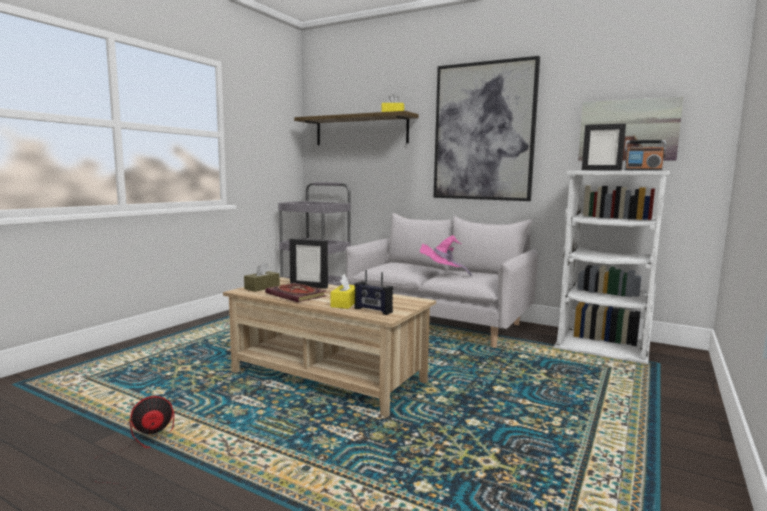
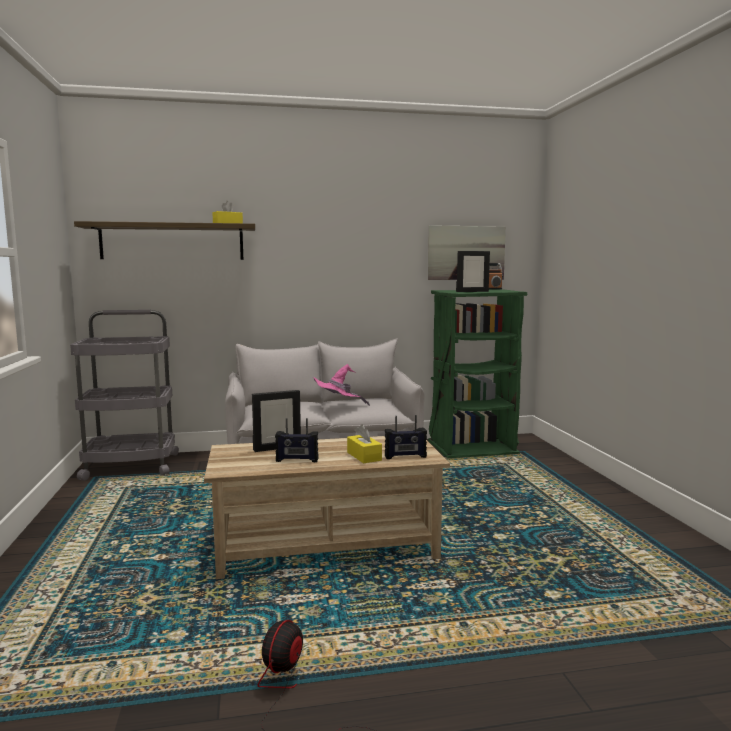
camera: 40 degrees left, 0 degrees up
(262, 287) = (233, 462): brown tissue box -> none
(297, 295) = (297, 460): book -> radio
(483, 132) = (334, 249): picture -> none
(603, 346) = (472, 447): white bookcase -> green bookcase

